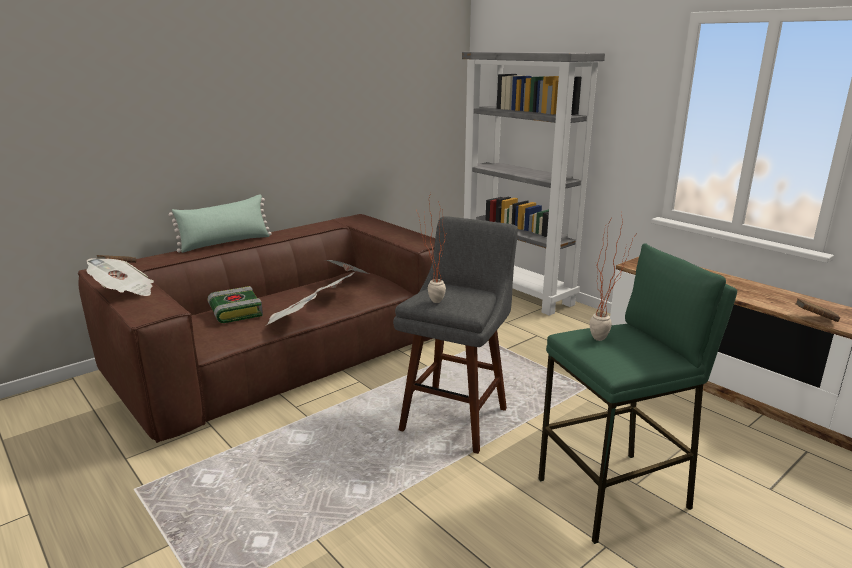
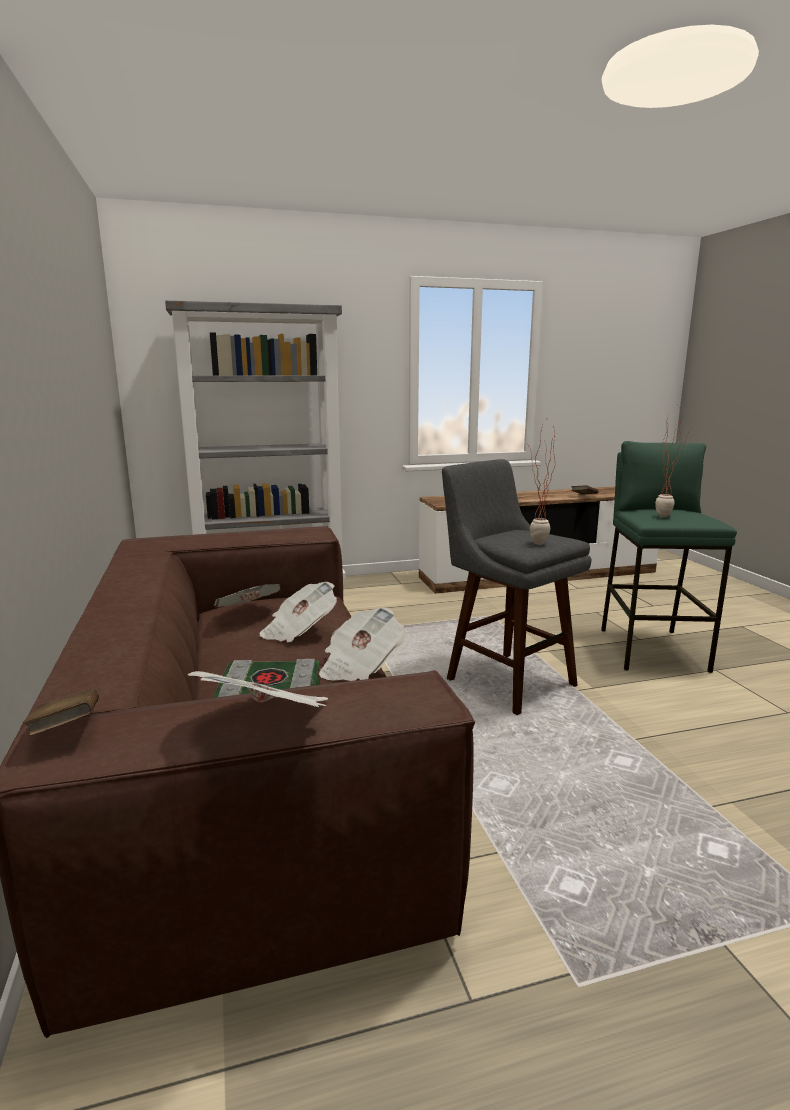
camera: 65 degrees left, 5 degrees down
(225, 243) = (93, 623): green pillow -> none

